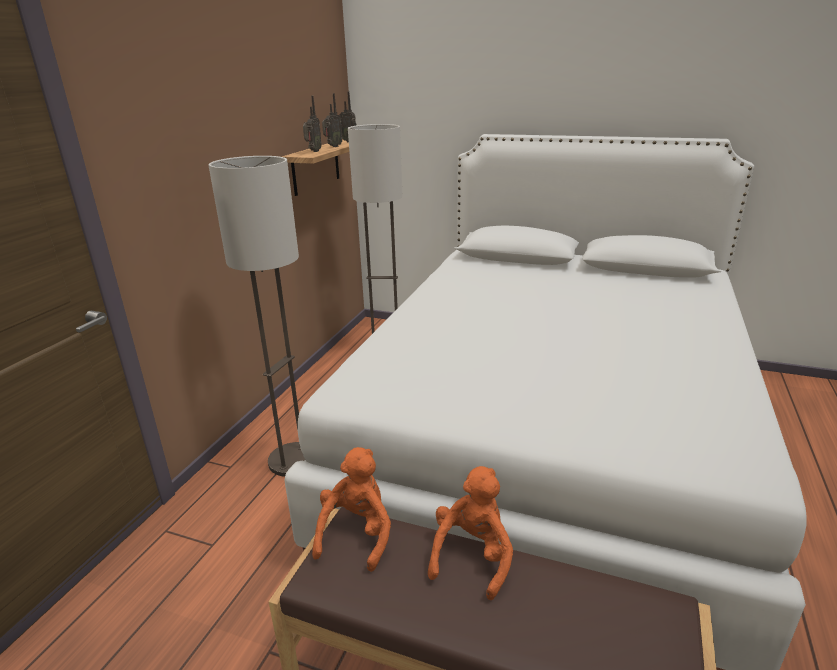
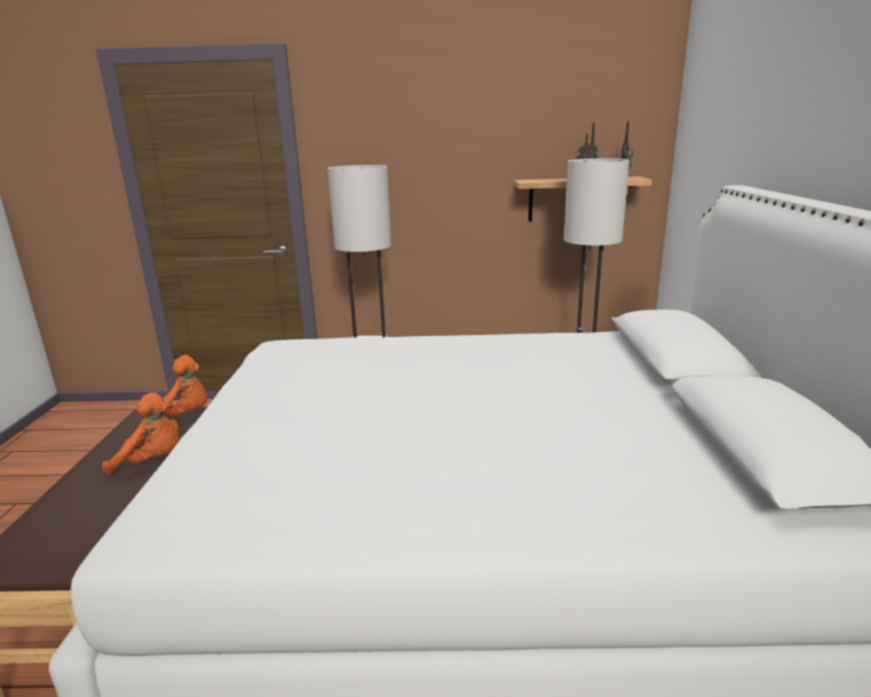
camera: 70 degrees right, 5 degrees down
(313, 151) = (547, 180): radio -> none

